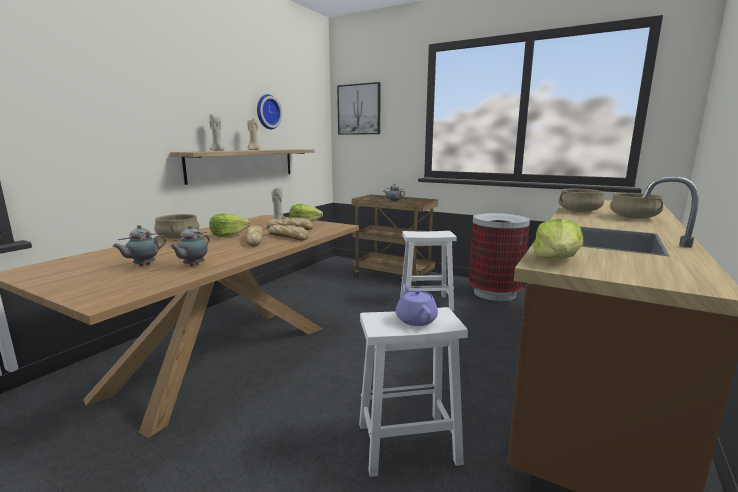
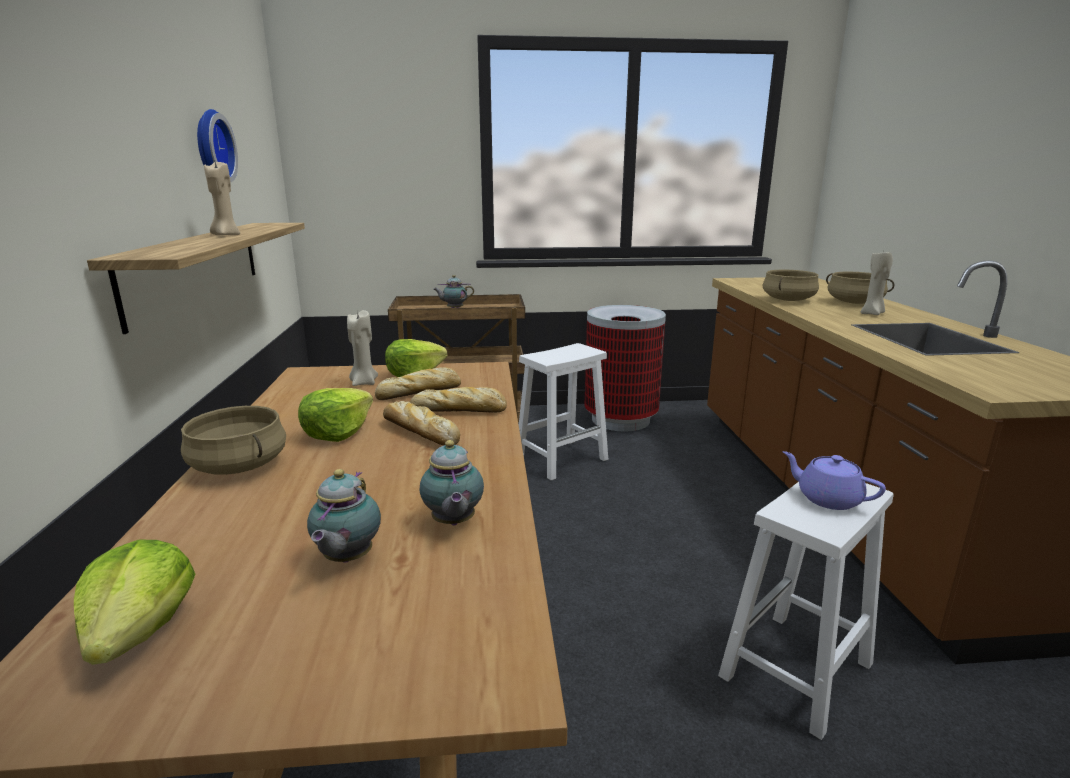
camera: 35 degrees left, 5 degrees up
(218, 151) = (179, 245): beige candle -> beige candle (872, 314)
(359, 109) = (346, 141): picture -> none
(556, 259) = (980, 380): lettuce -> lettuce (141, 631)

